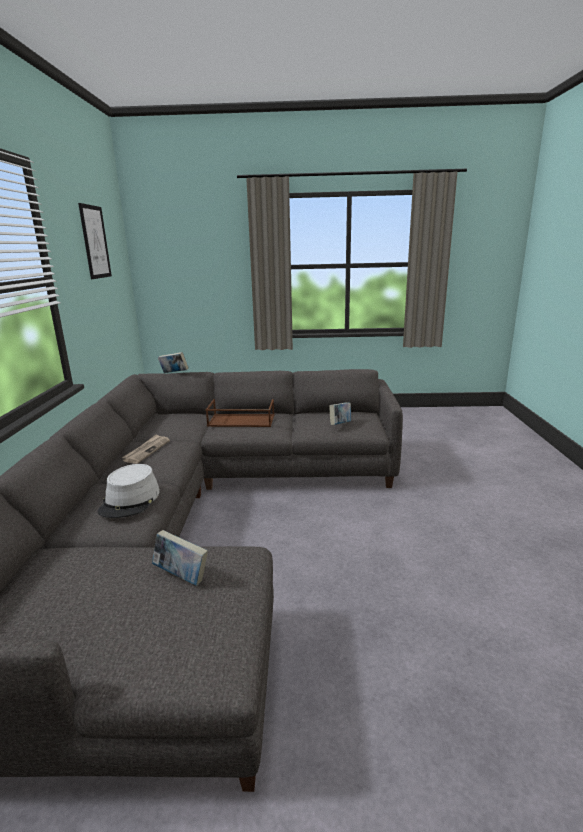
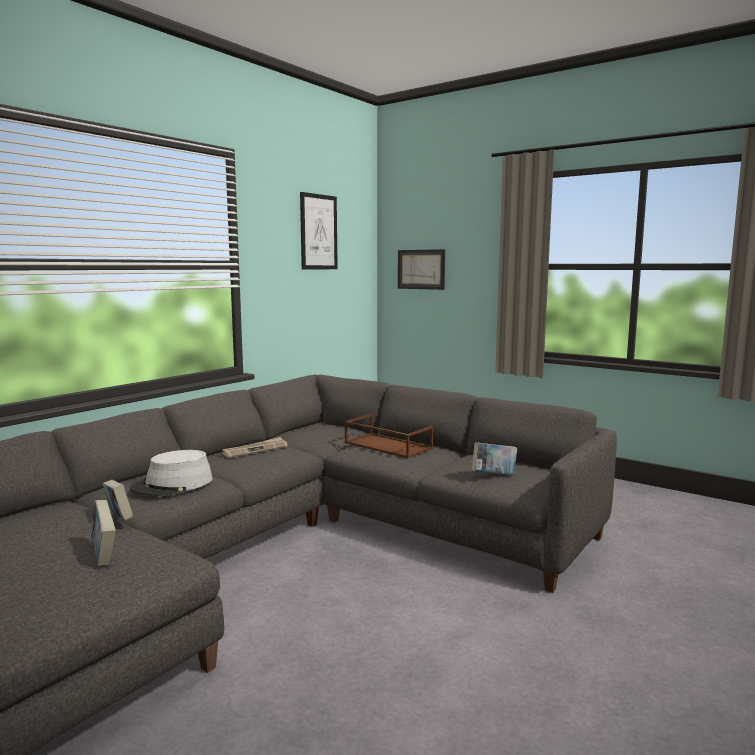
camera: 35 degrees right, 10 degrees down
(174, 373) = (348, 378): book -> book (119, 519)
(176, 272) = (421, 269): none -> picture

